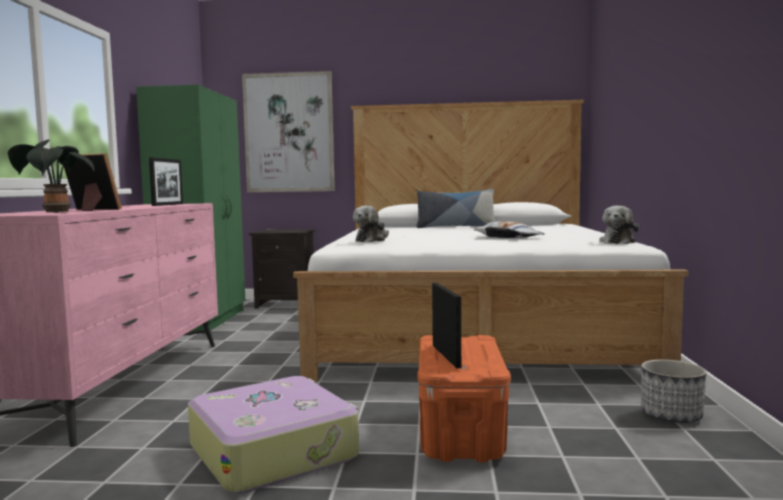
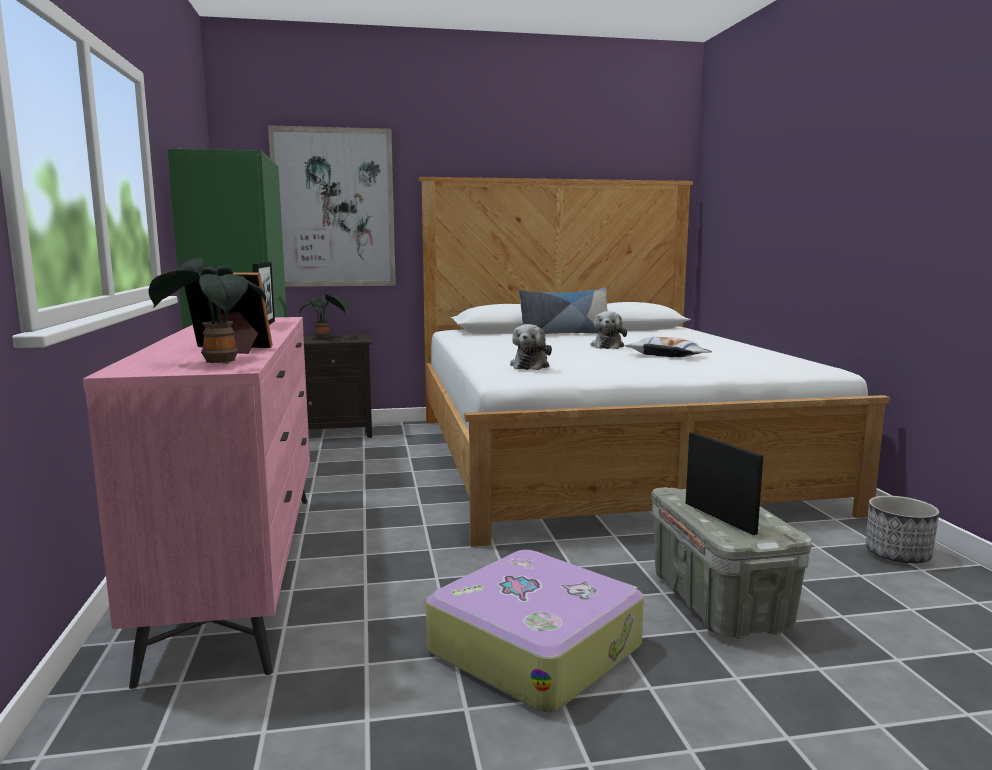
camera: 15 degrees left, 5 degrees up
(277, 230) = (324, 338): none -> potted plant
(459, 434) = (717, 601): orange storage box -> grey storage box
(618, 242) = (800, 362): plush toy -> plush toy (607, 346)

